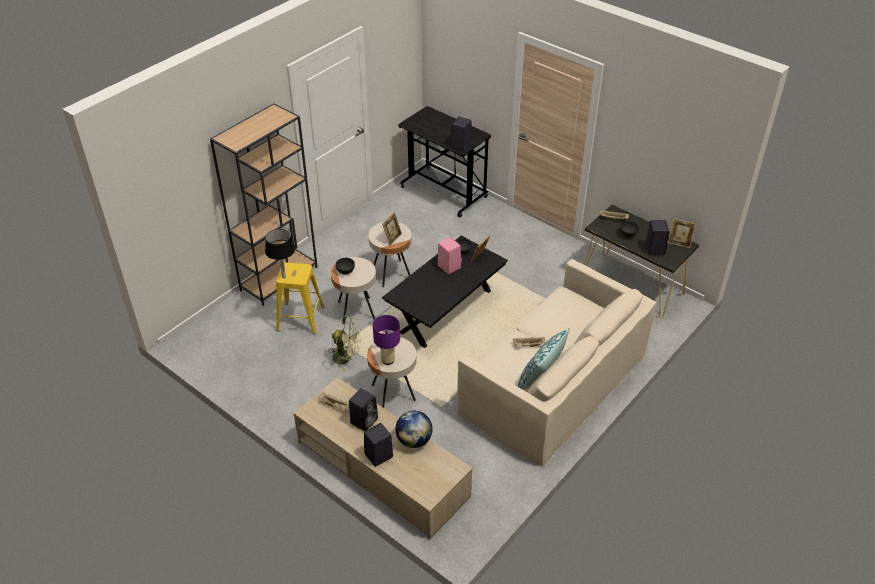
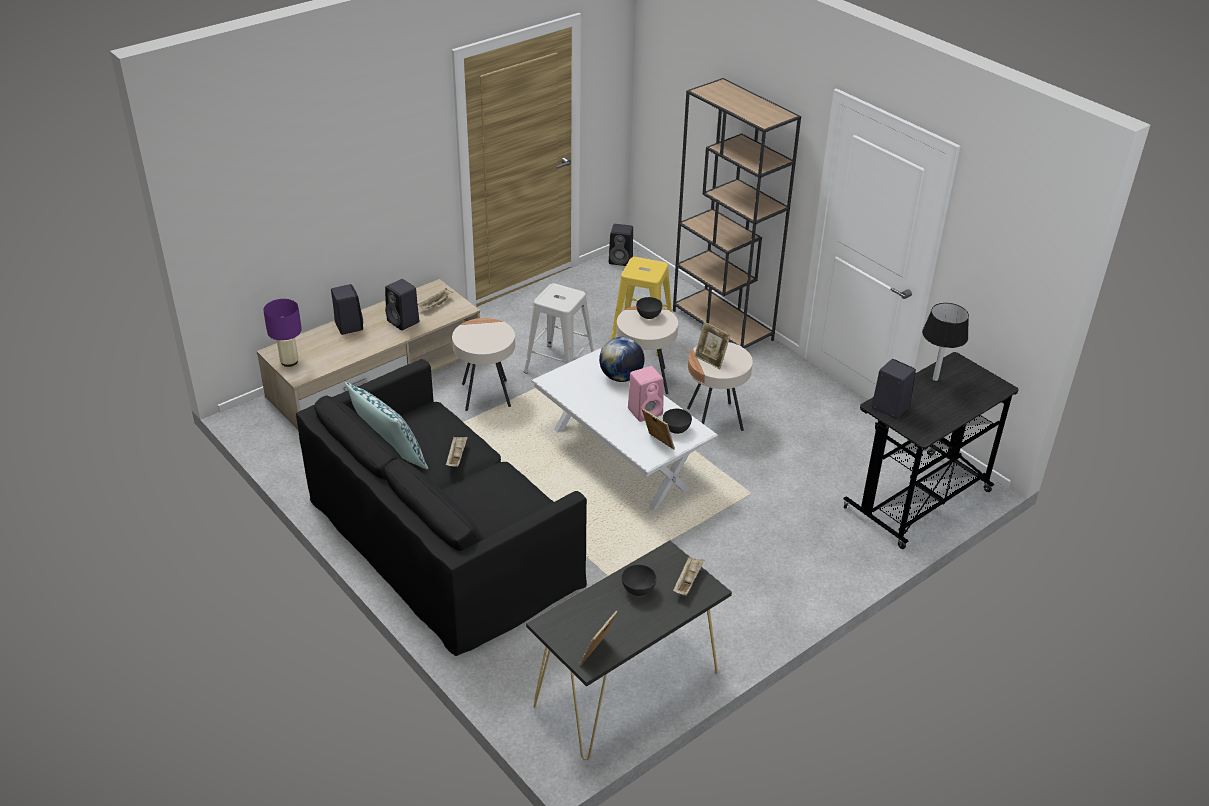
camera: 100 degrees right, 5 degrees down
(284, 277) = (638, 261): black table lamp -> black table lamp (935, 379)
(346, 357) = (560, 365): green fan -> white stool
(388, 360) = (473, 331): purple table lamp -> purple table lamp (289, 362)
(414, 440) = (356, 352): globe -> globe (621, 377)
(446, 312) = (620, 459): black coffee table -> white coffee table
(553, 383) = (443, 539): beige sofa -> black sofa
(654, 248) = (592, 615): black speaker -> black speaker (621, 260)

